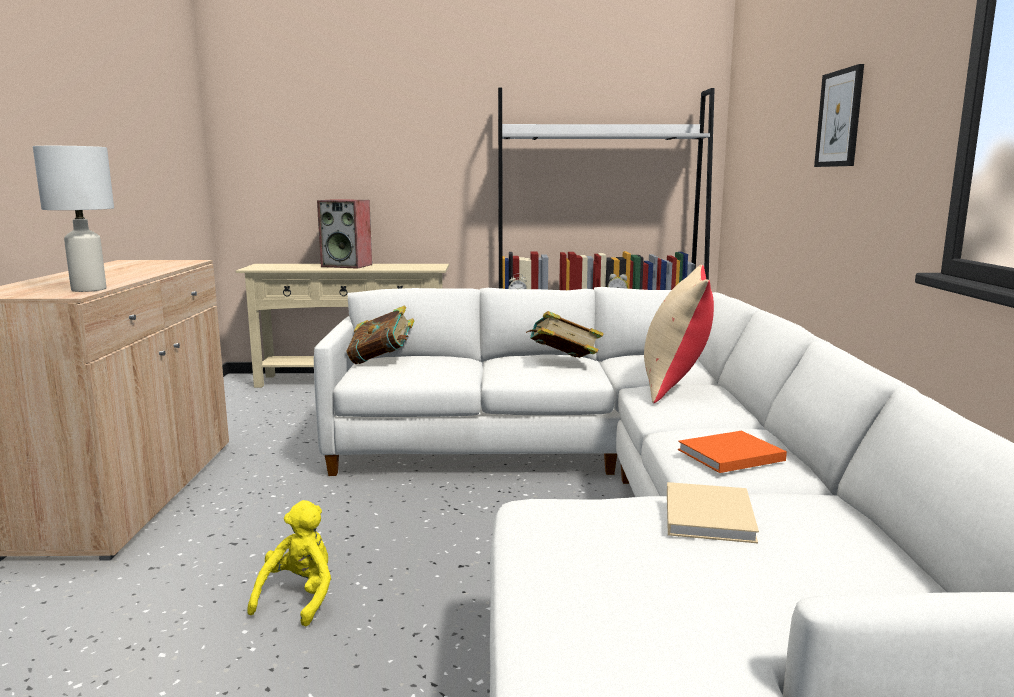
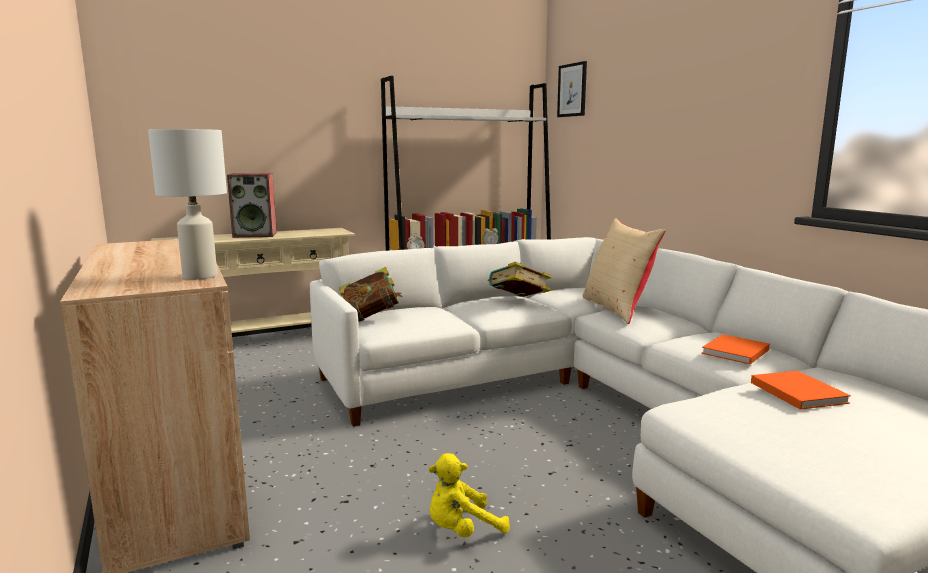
camera: 25 degrees left, 0 degrees up
(299, 597) = (462, 530): yellow plush toy -> yellow plush toy turned 105 degrees counterclockwise
(708, 514) = (796, 391): beige book -> orange book
(839, 118) = (690, 112): picture -> picture (572, 90)

